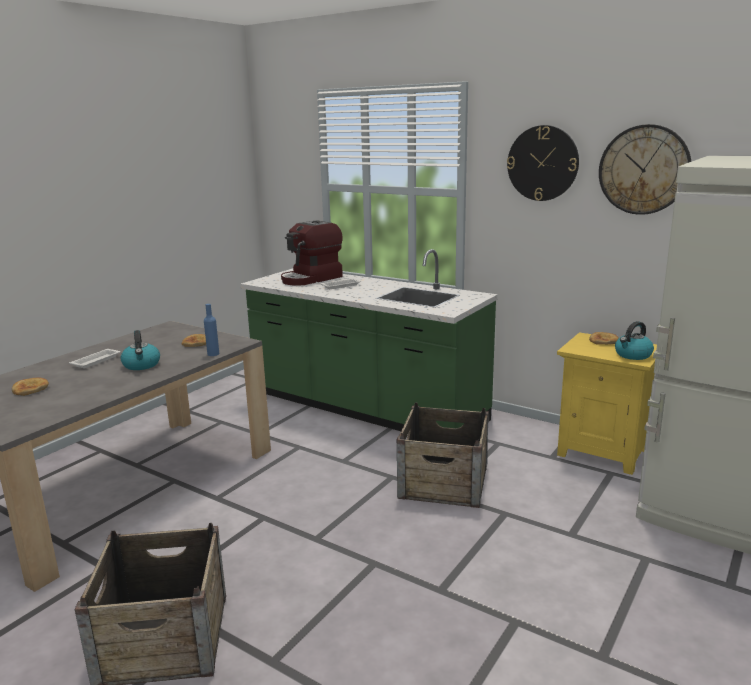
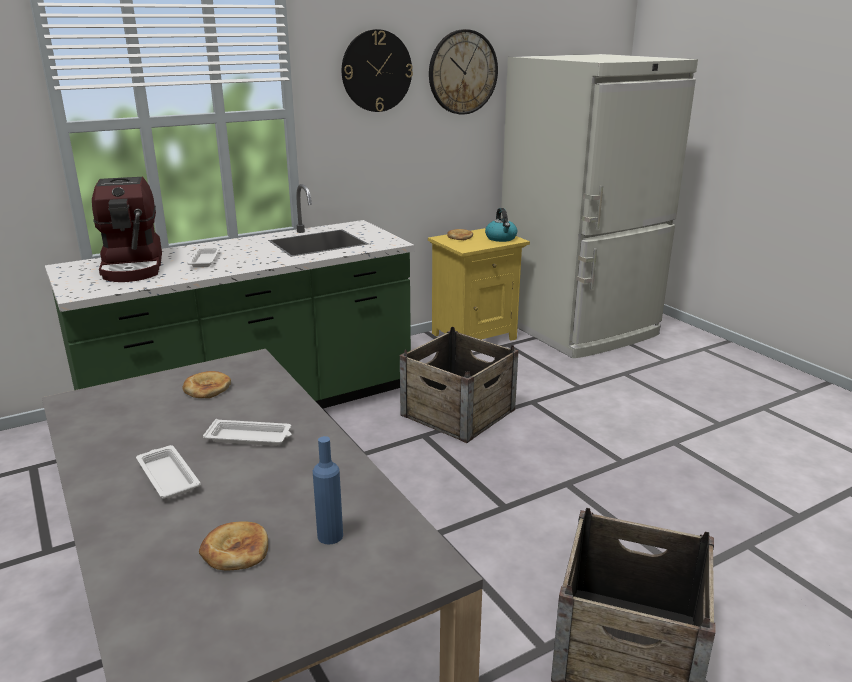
camera: 65 degrees left, 5 degrees up
(142, 365) = (250, 437): kettle -> white tray
(213, 354) = (276, 382): blue bottle -> blue bottle (330, 535)

